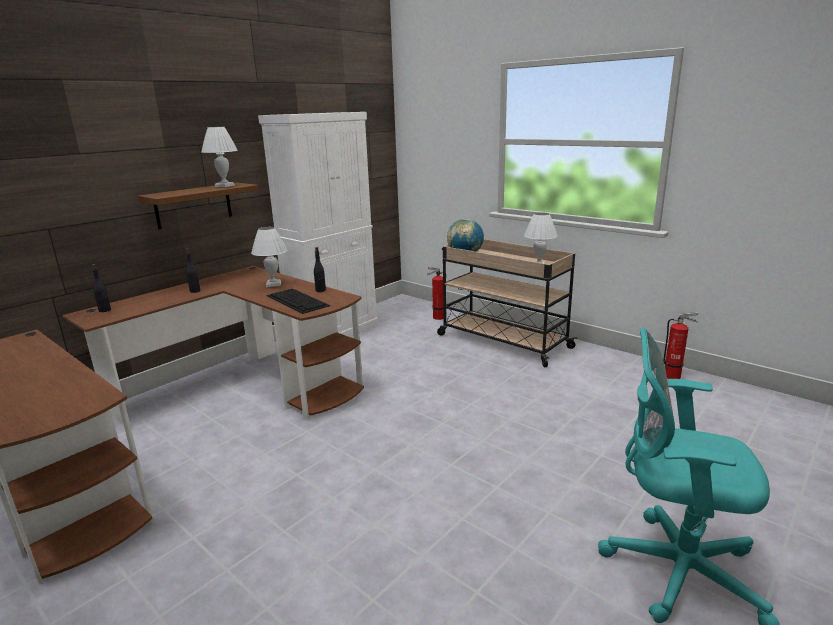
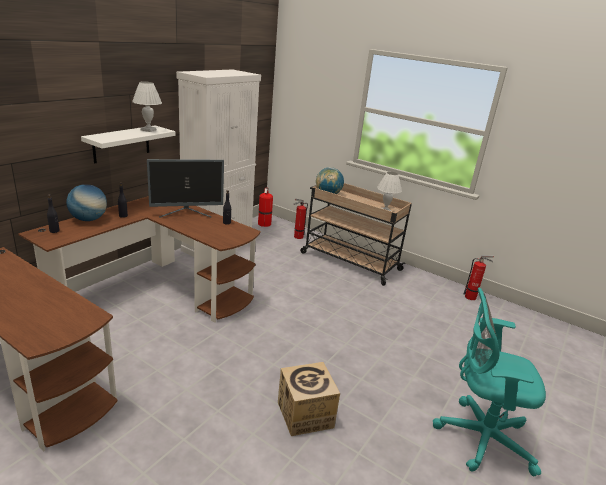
camera: 10 degrees left, 5 degrees up
(152, 297) = (88, 219): none -> globe
(193, 205) = (121, 144): brown shelf -> white shelf
(274, 284) = (186, 213): white table lamp -> monitor
(298, 301) = (212, 232): keyboard -> none
(398, 305) = (264, 223): none -> fire extinguisher
(405, 536) = (305, 414): none -> cardboard box

